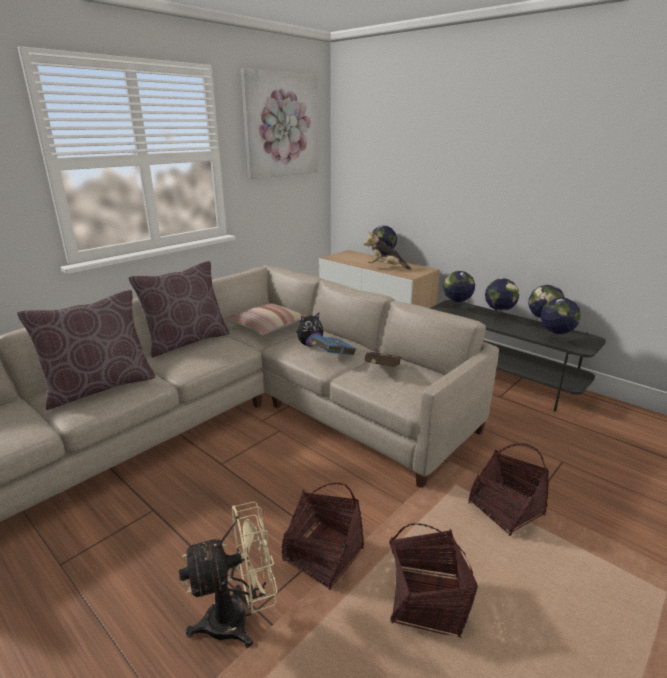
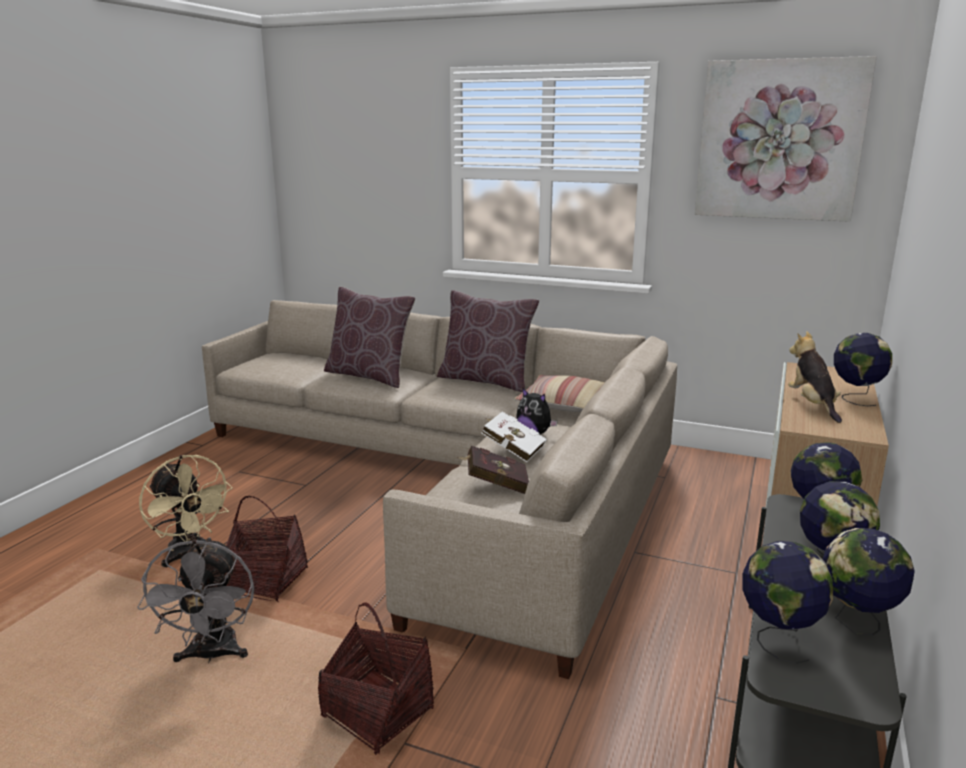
camera: 70 degrees right, 5 degrees down
(331, 356) = (511, 450): blue book -> white book
(426, 601) = (212, 655): basket -> grey fan

